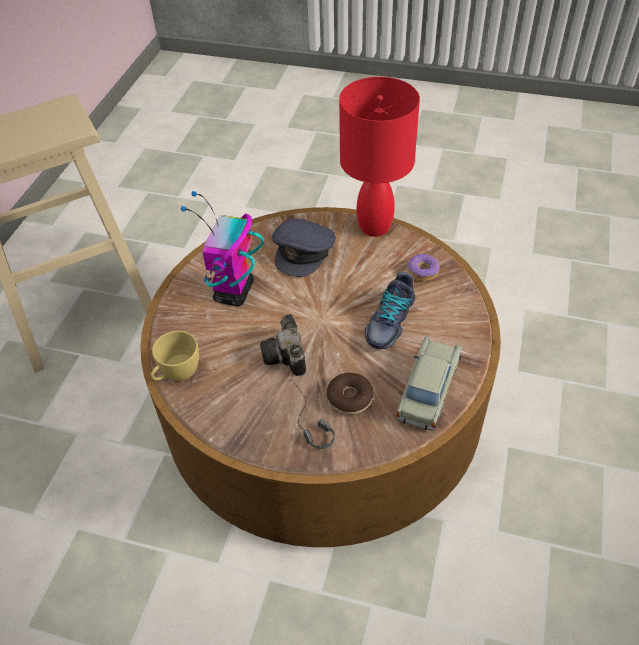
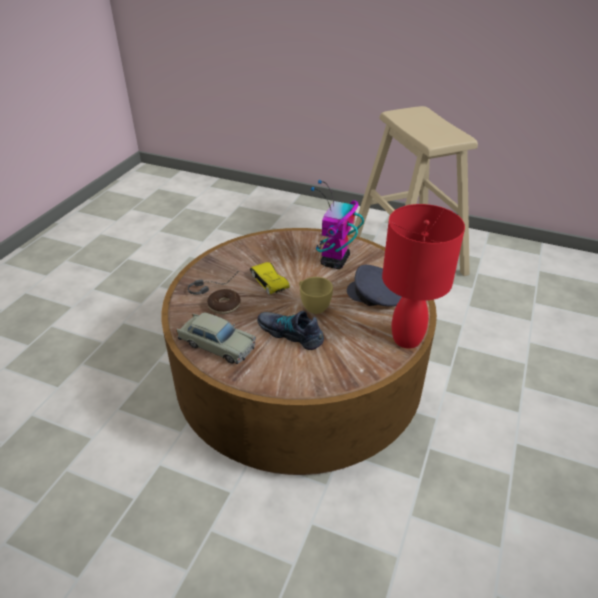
camera: 95 degrees right, 10 degrees down
(177, 374) = (268, 239): yellow cup -> yellow cup (313, 306)
(234, 293) = (335, 261): toy robot -> toy robot turned 90 degrees counterclockwise
(286, 357) = (269, 281): camera -> yellow toy car
(422, 271) = (344, 361): donut -> none

